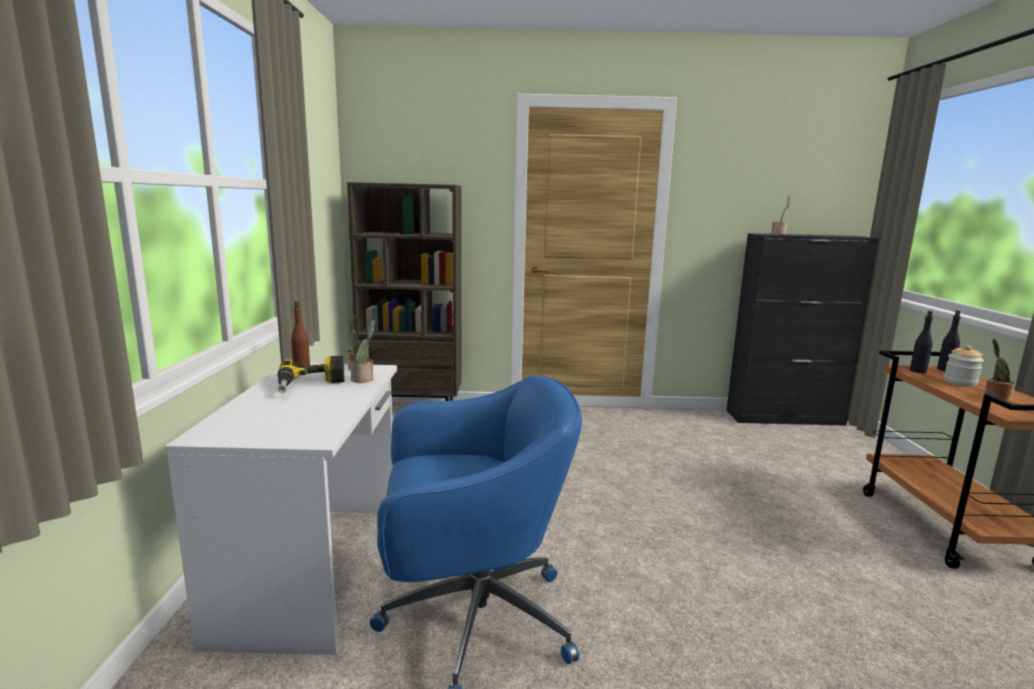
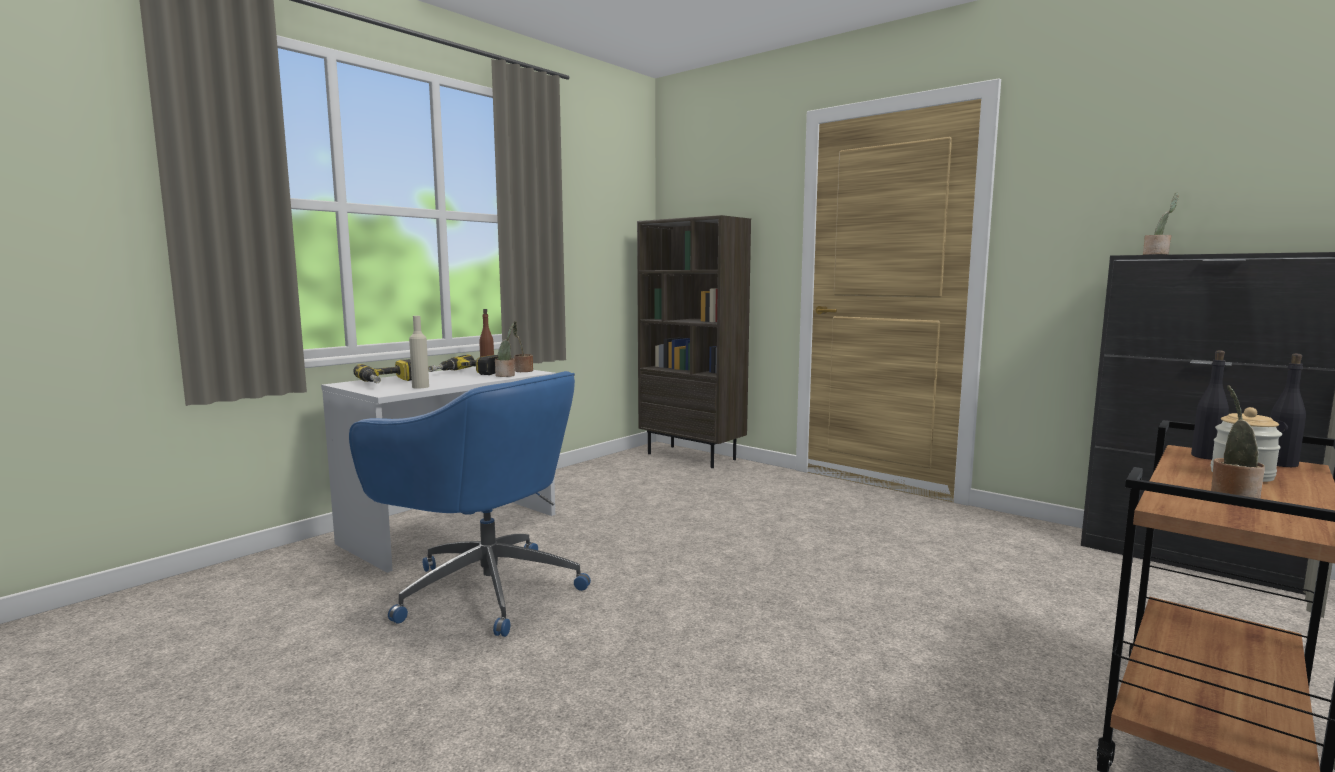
camera: 40 degrees right, 5 degrees down
(263, 419) = (391, 382): none -> power drill
(327, 419) = (420, 387): none -> beige bottle

